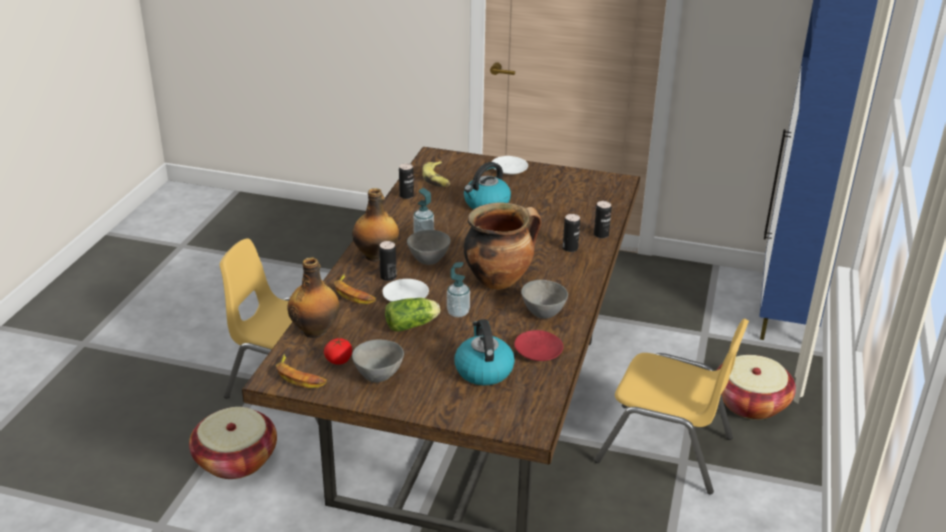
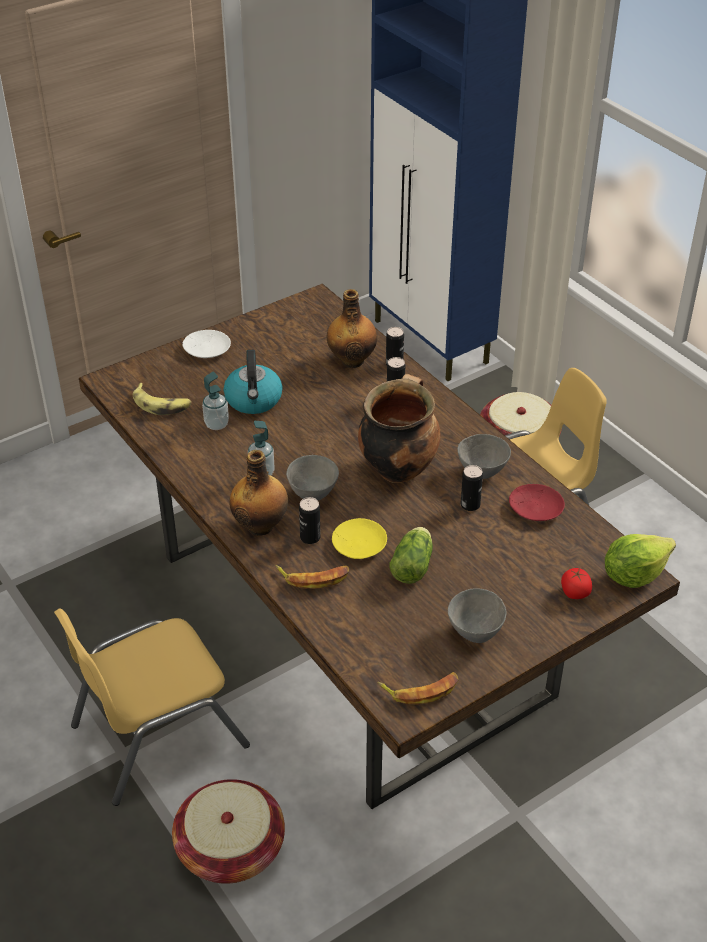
camera: 50 degrees left, 10 degrees up
(316, 330) = (351, 639): bottle -> bottle (352, 360)
(338, 360) = (421, 647): tomato -> tomato (574, 592)
(405, 297) = (359, 544): white plate -> yellow plate
(406, 196) = (168, 443): can -> can (470, 505)
(458, 312) = (424, 524): soap dispenser -> soap dispenser (216, 424)
(483, 370) = (531, 558): kettle -> none
(527, 424) = (633, 574): none -> lettuce

